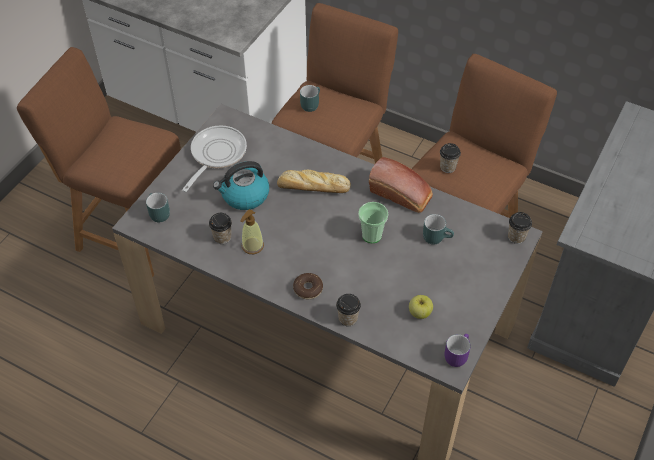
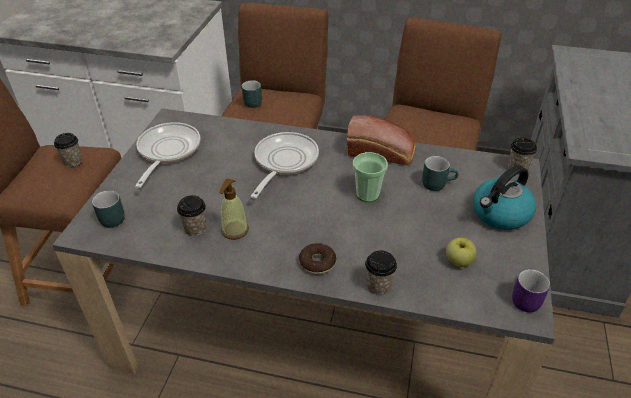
camera: 15 degrees left, 10 degrees down
(244, 196) = (210, 183): kettle -> kettle (500, 214)
(312, 187) = (283, 162): bread -> frying pan
(447, 167) = (409, 129): cup -> cup (73, 161)

